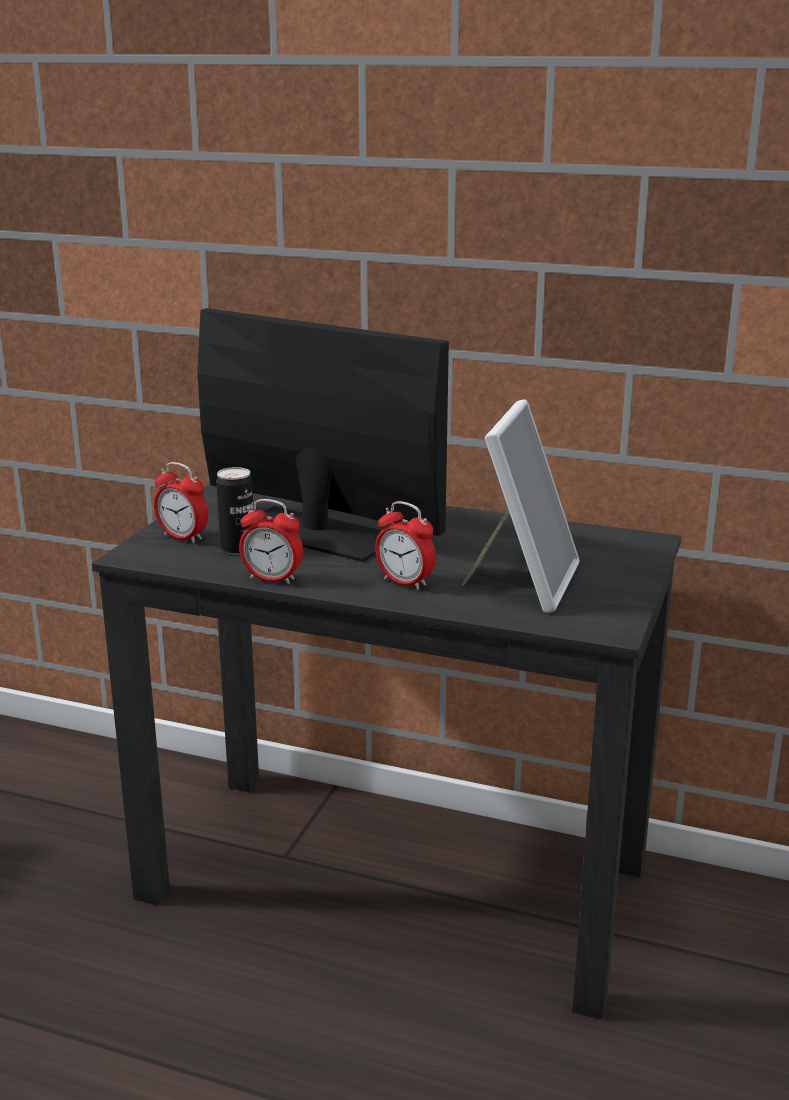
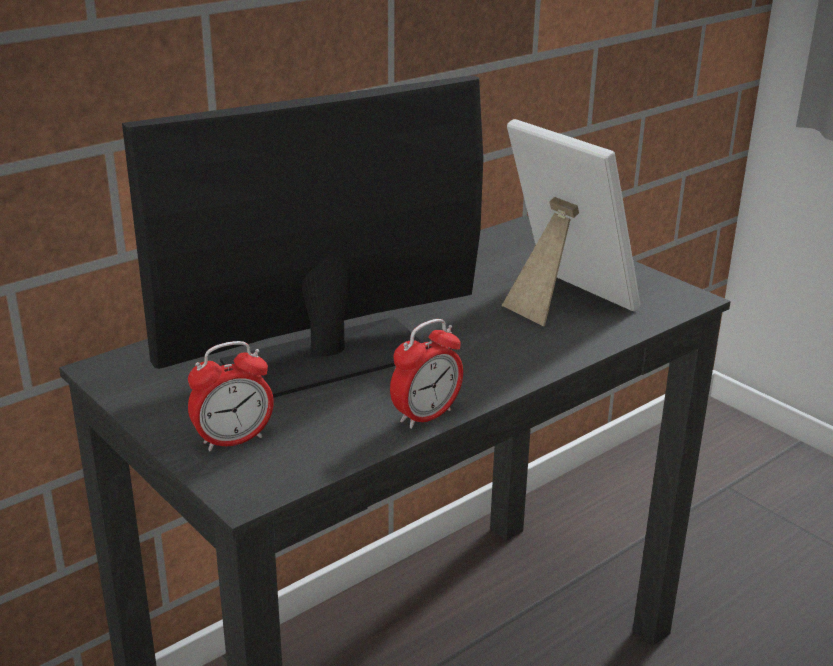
camera: 60 degrees left, 5 degrees up
(237, 548) = (313, 414): can -> none
(405, 582) = (508, 350): alarm clock -> none

